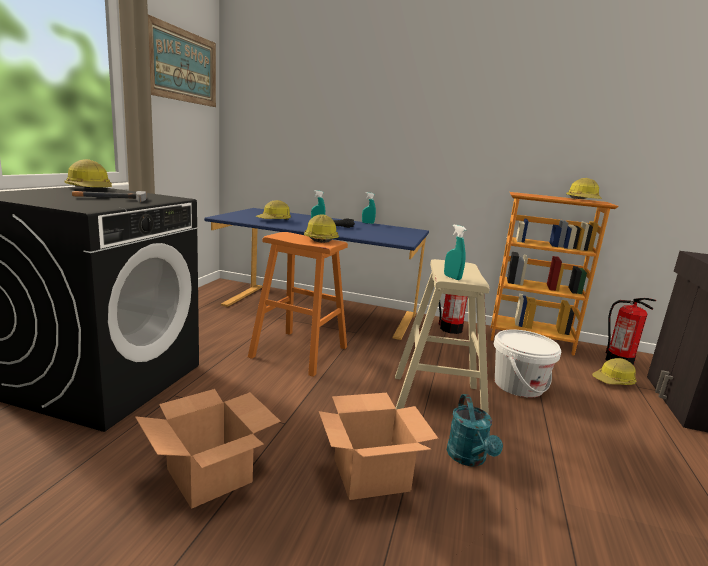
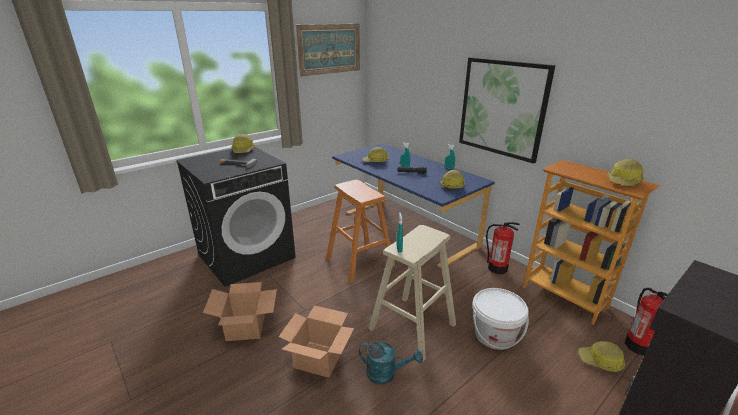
camera: 35 degrees right, 10 degrees up
(320, 238) = (370, 190): hard hat -> hard hat (452, 185)
(434, 144) = (502, 108): none -> picture
(469, 458) = (386, 373): turquoise watering can -> turquoise watering can turned 105 degrees counterclockwise

